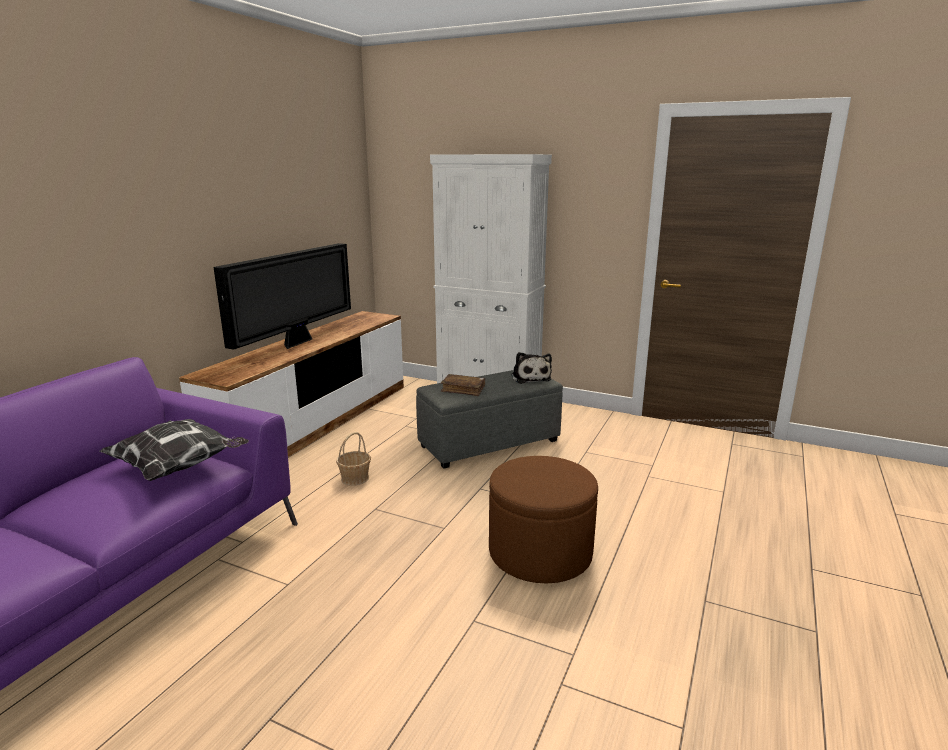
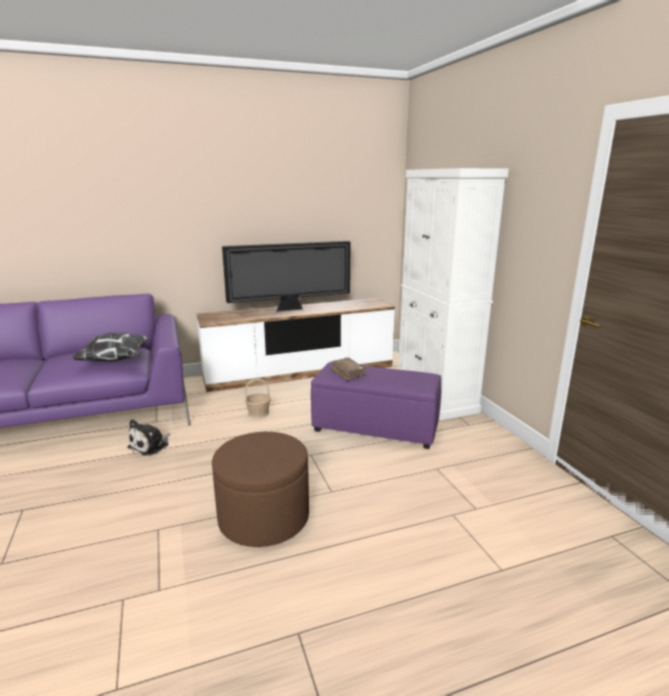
camera: 45 degrees right, 0 degrees up
(490, 443) = (376, 428): grey ottoman -> purple ottoman
(530, 377) = (416, 381): plush toy -> plush toy (151, 445)

